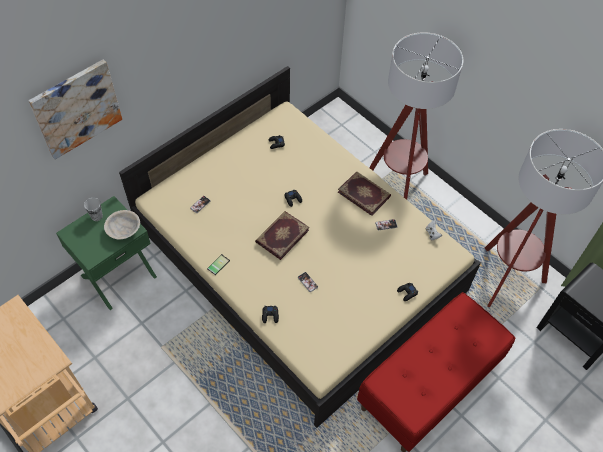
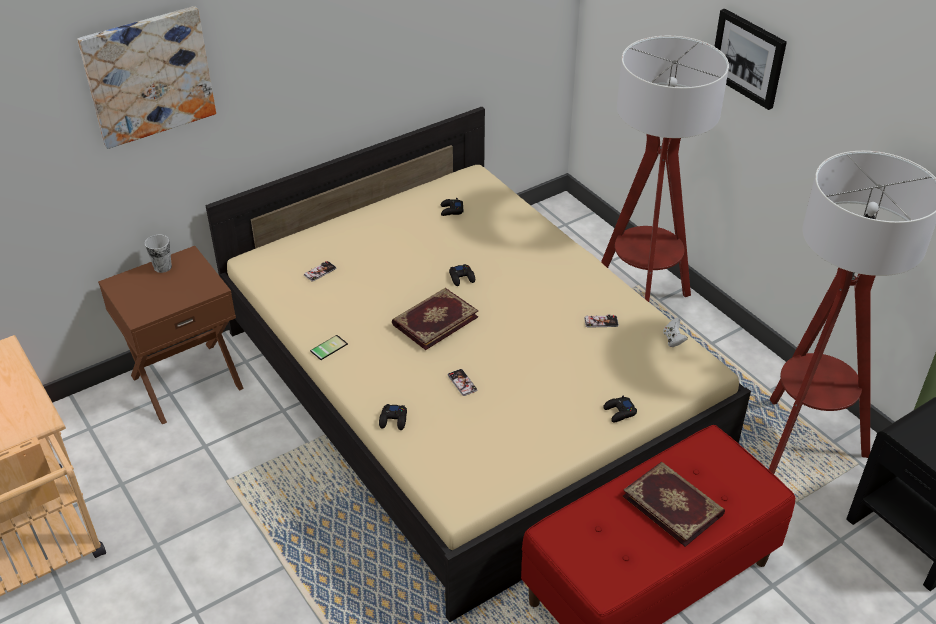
camera: 10 degrees right, 15 degrees down
(118, 275) = (186, 381): green nightstand -> brown nightstand
(124, 230) = (197, 286): beige bowl -> none
(364, 194) = (574, 281): book -> book (673, 504)
(473, 47) = (748, 58): none -> picture

